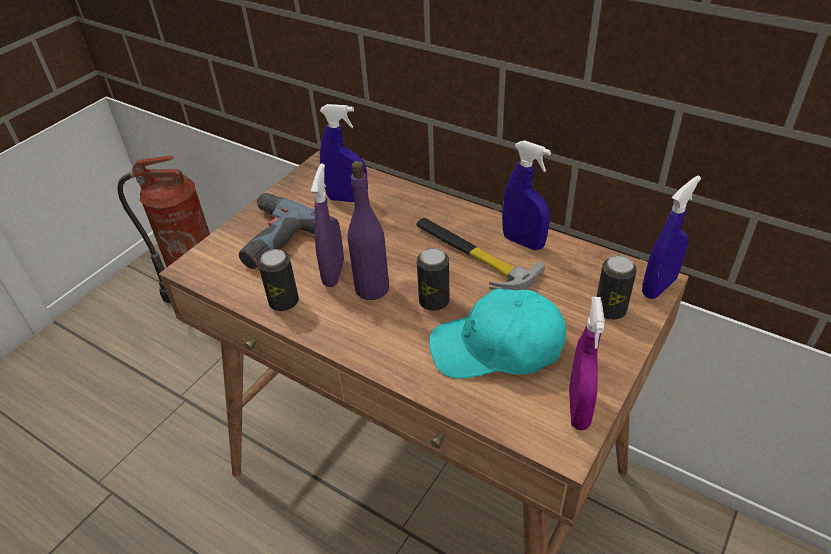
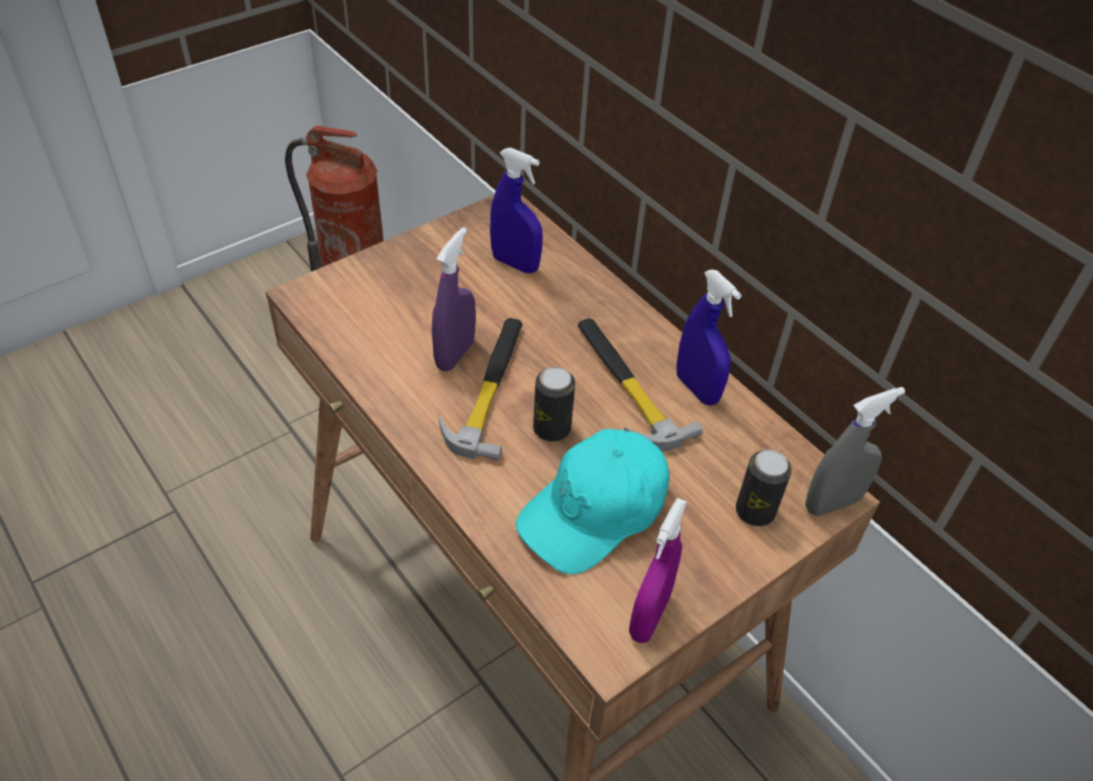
camera: 15 degrees right, 5 degrees up
(269, 238) = (403, 285): power drill -> none
(284, 302) = (384, 371): can -> none
(372, 288) = (489, 388): purple bottle -> hammer
(497, 348) = (595, 511): turquoise cap -> turquoise cap turned 60 degrees counterclockwise
(658, 287) = (832, 503): blue spray bottle -> grey spray bottle

